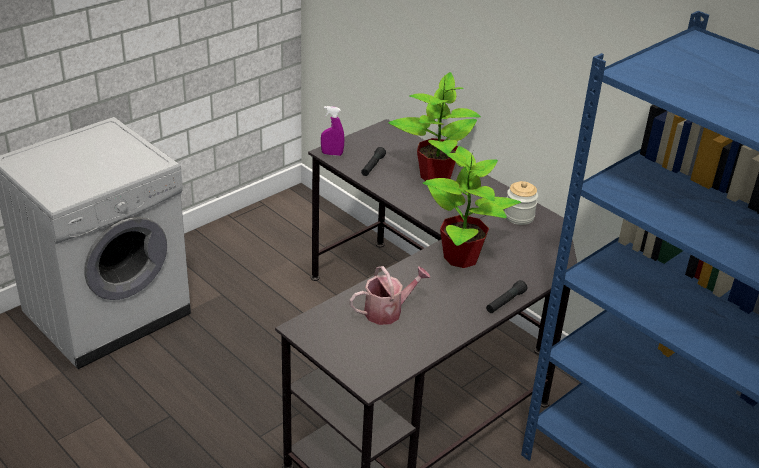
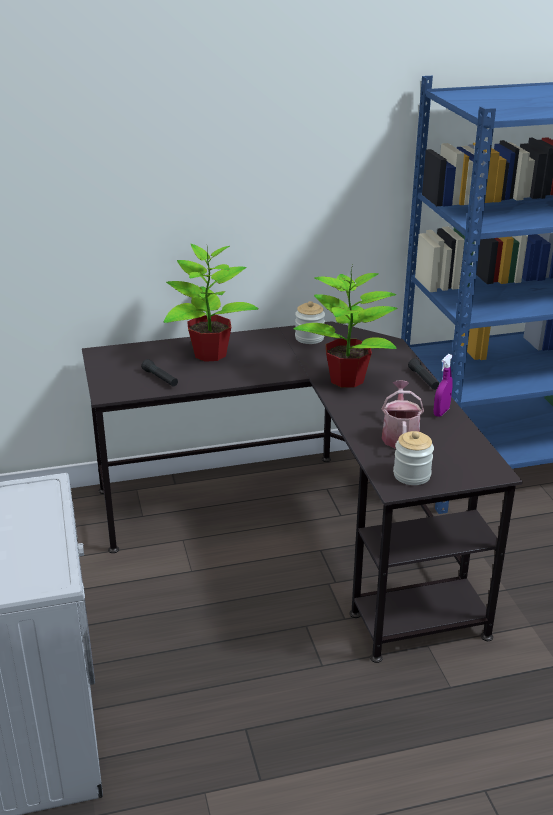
camera: 60 degrees left, 5 degrees down
(327, 333) = (411, 475): none -> jar
(332, 154) = (113, 393): purple spray bottle -> purple spray bottle (441, 412)

